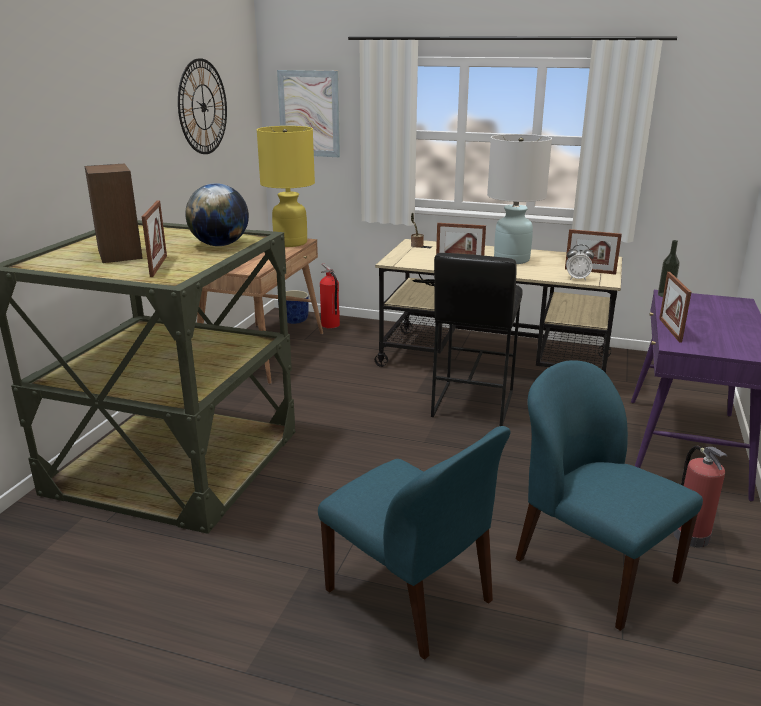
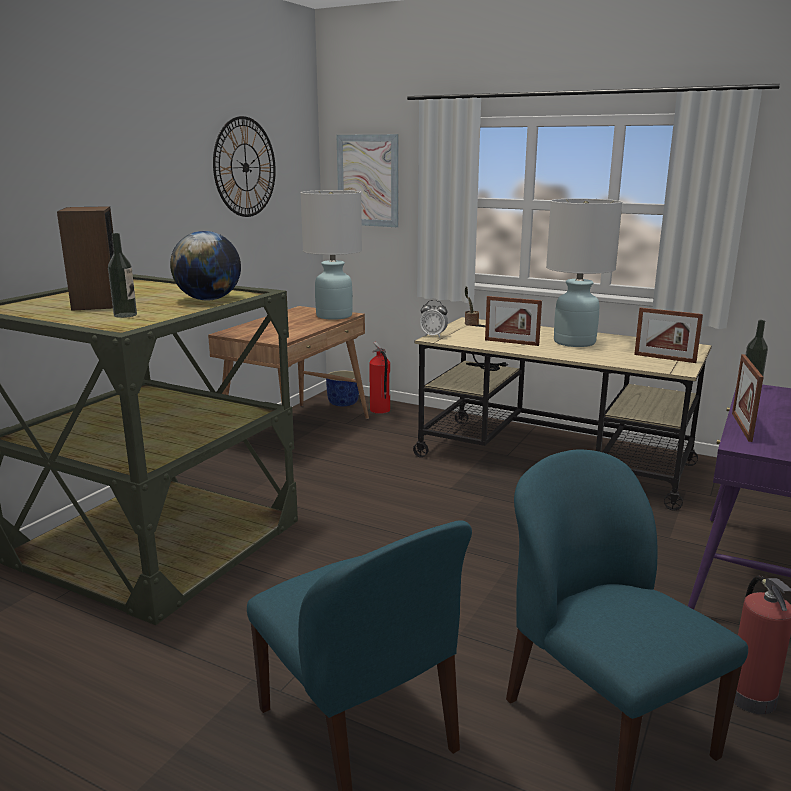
camera: 10 degrees right, 5 degrees down
(158, 266) = (125, 315): picture frame -> bottle
(291, 243) = (334, 316): yellow table lamp -> white table lamp
(472, 404) = (511, 507): black stool -> none
(577, 278) = (645, 365): alarm clock -> alarm clock (433, 336)

